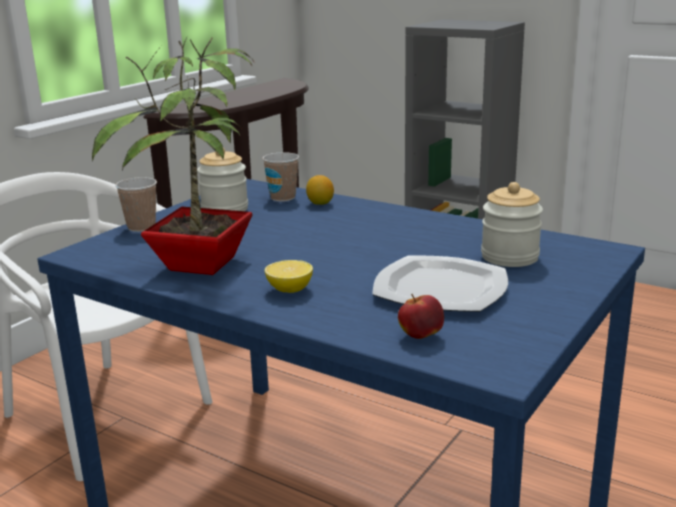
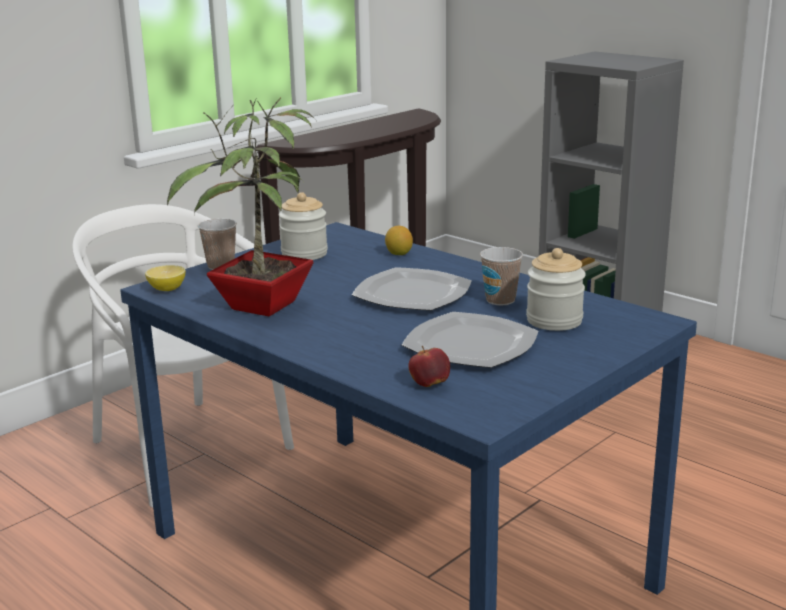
camera: 10 degrees right, 0 degrees up
(283, 197) = (365, 245): cup -> cup (500, 300)
(289, 289) = (332, 335): lemon -> lemon (167, 289)
(354, 241) = (413, 294): none -> plate

